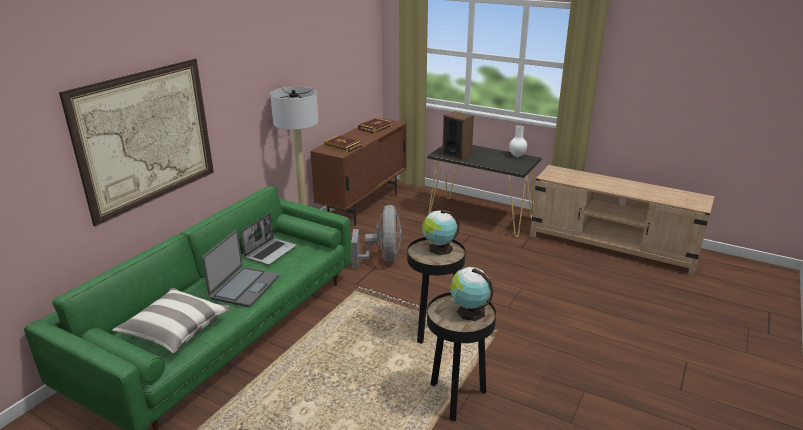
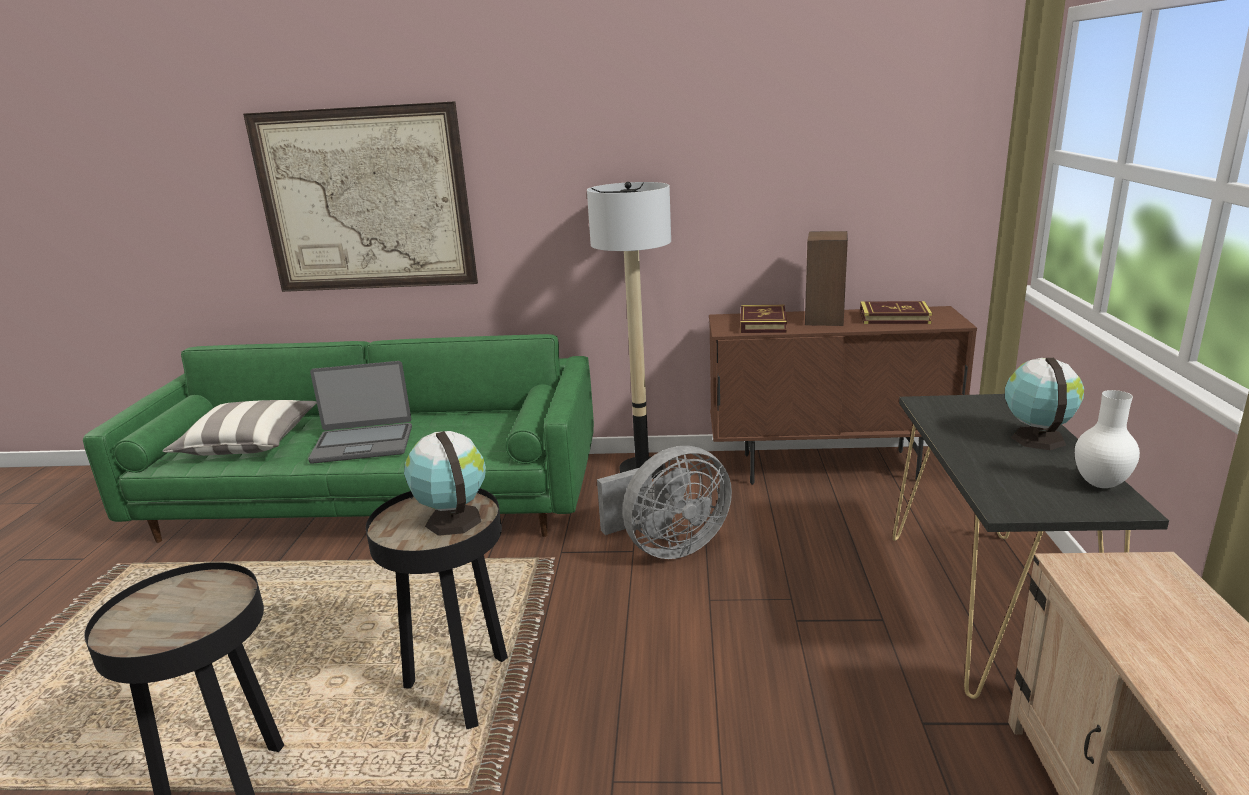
camera: 65 degrees right, 5 degrees down
(270, 252) = (473, 426): laptop -> none
(457, 154) = (959, 419): speaker -> speaker (824, 318)
(469, 311) = (183, 620): globe -> globe (1036, 437)

